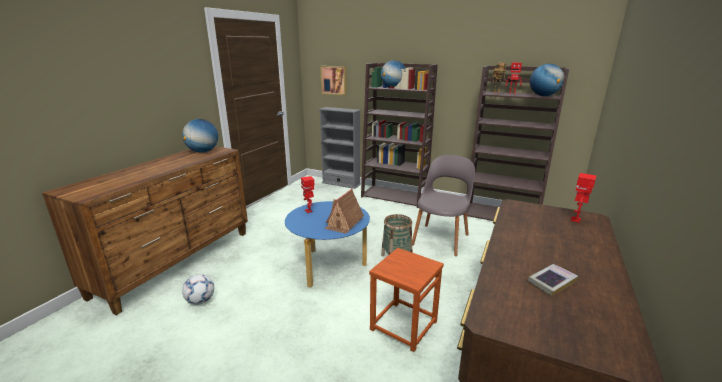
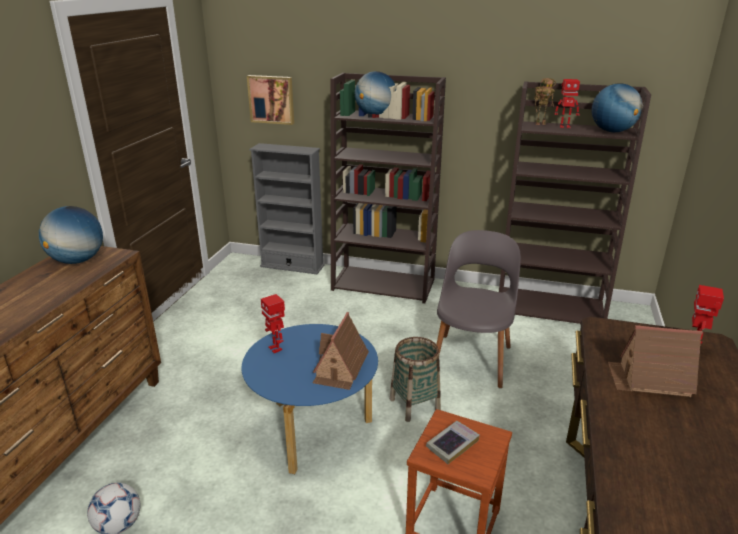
camera: 10 degrees left, 5 degrees up
(538, 231) = (649, 379): none -> toy house
(551, 282) = (694, 477): book -> book (452, 444)

